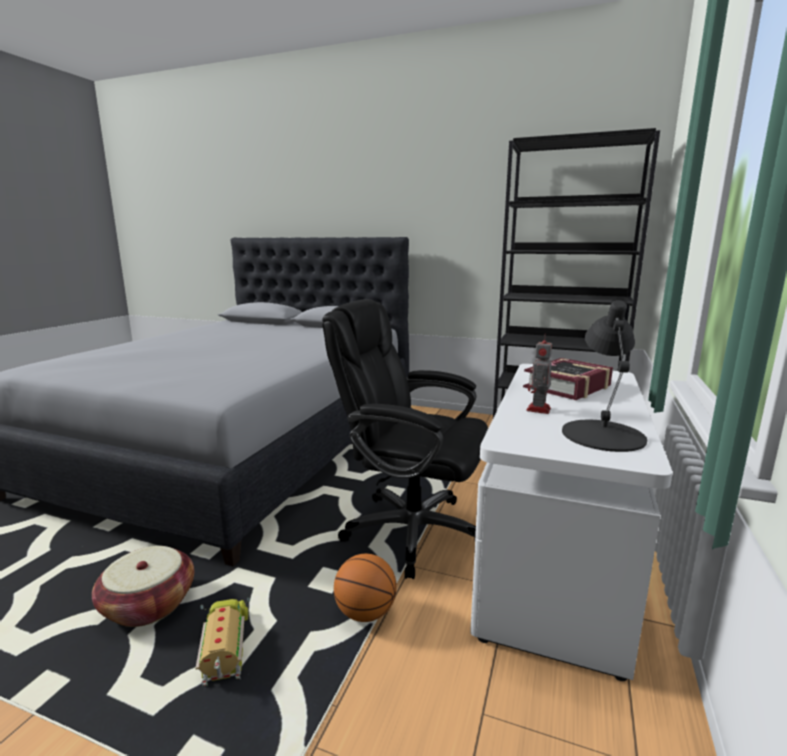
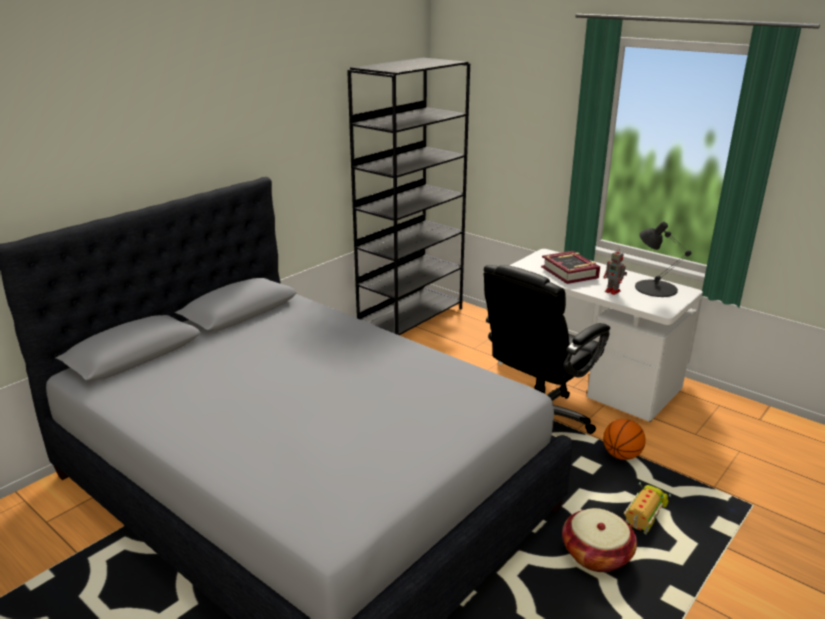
camera: 70 degrees left, 10 degrees up
(226, 647) = (645, 515): toy truck -> toy truck turned 120 degrees clockwise

